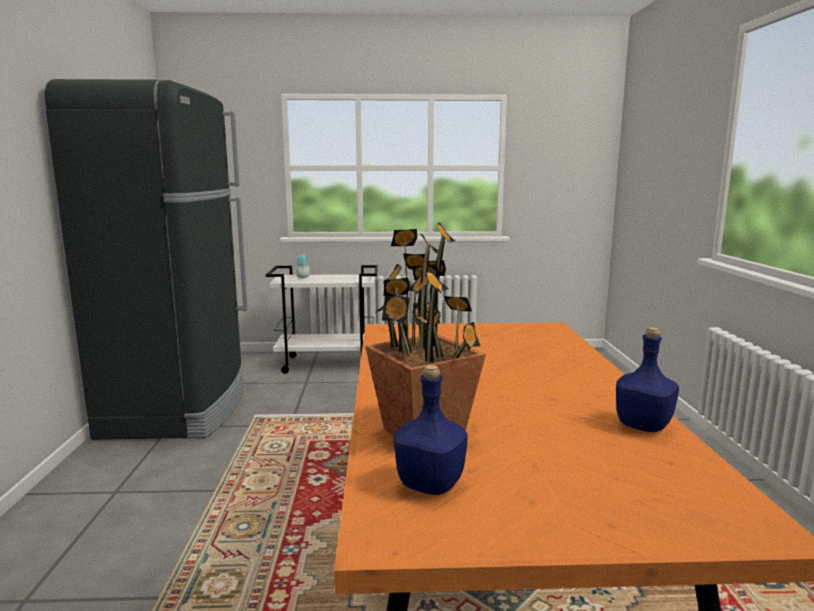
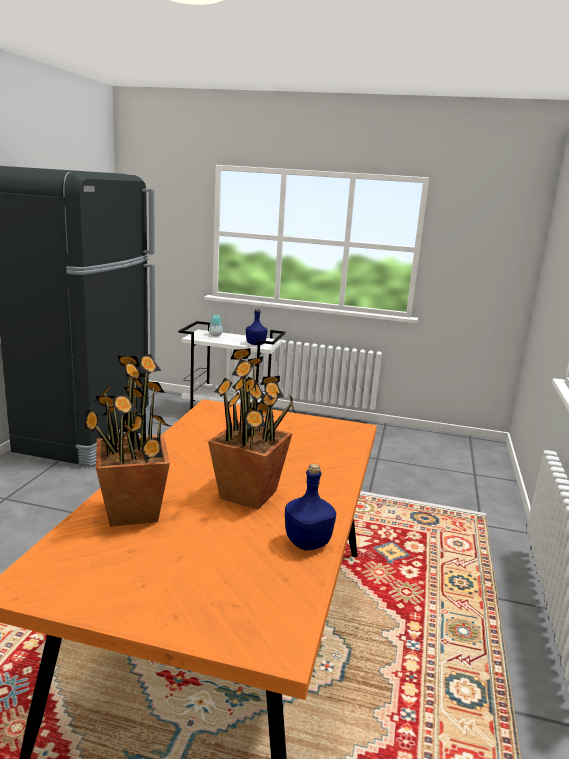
camera: 15 degrees right, 5 degrees up
(429, 484) = (91, 554): blue bottle -> blue bottle (255, 344)
(527, 395) = (249, 494): none -> potted plant

